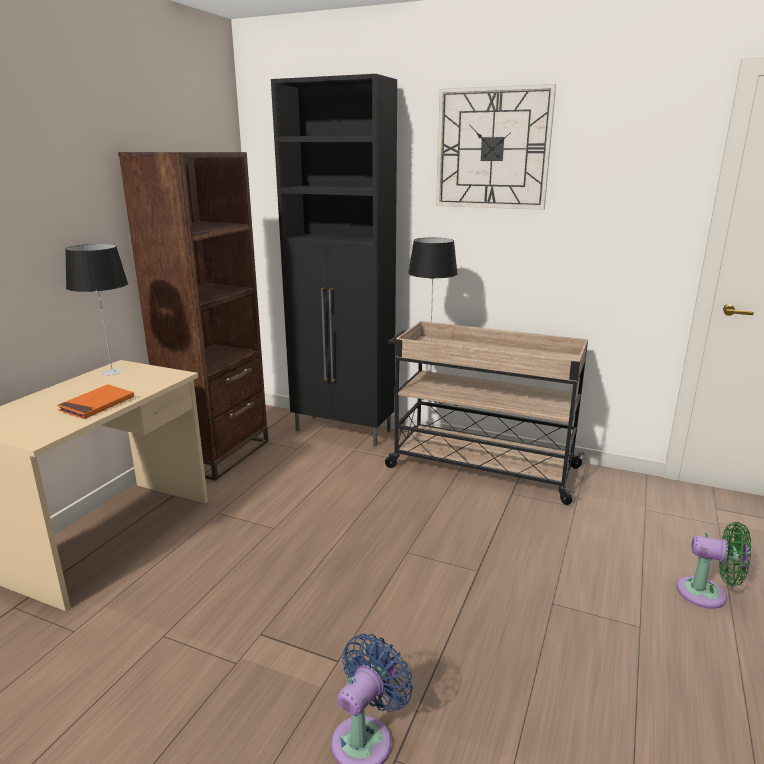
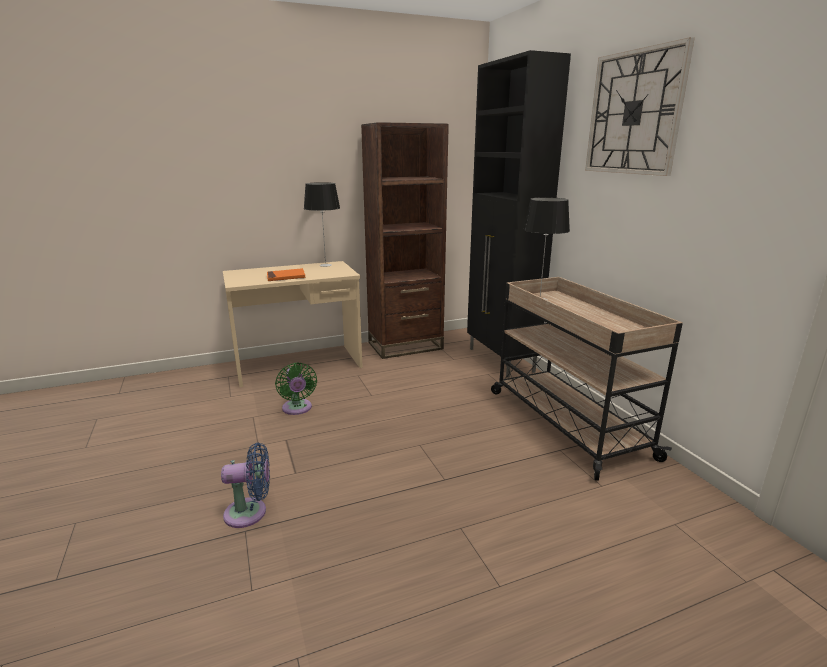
camera: 45 degrees right, 0 degrees up
(707, 594) = (610, 614): green fan -> green fan (297, 409)

